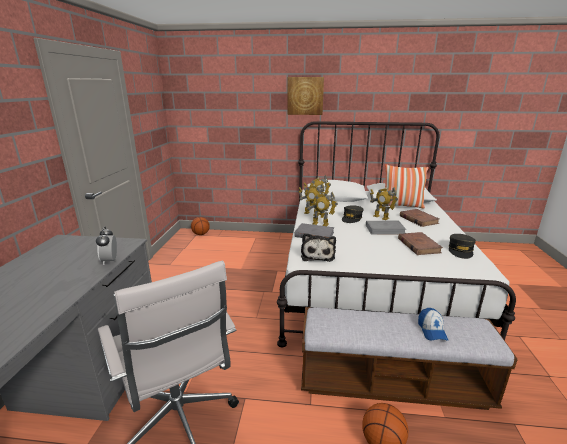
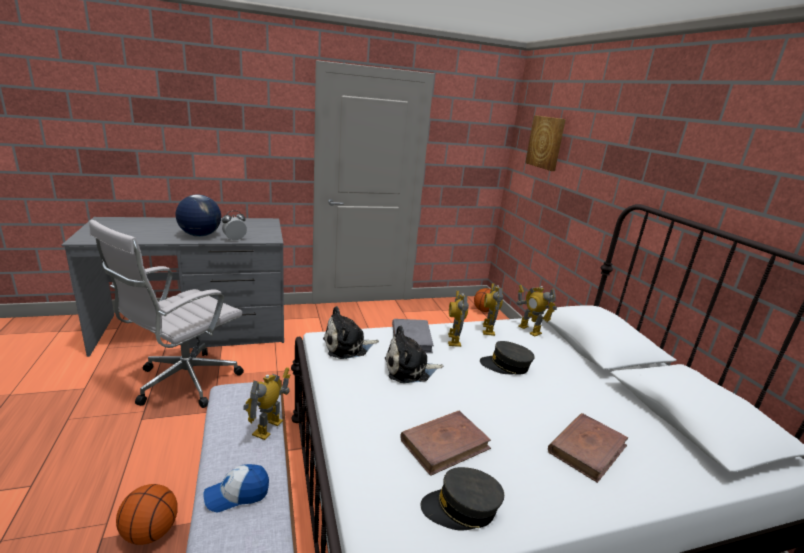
camera: 65 degrees right, 0 degrees up
(65, 281) = (200, 235): none -> globe
(305, 96) = (648, 157): picture -> picture (546, 142)
(350, 241) = (410, 369): none -> plush toy
(381, 217) = (545, 397): toy robot -> toy robot (268, 428)
(385, 229) = (488, 403): grey book -> none
(401, 206) = (648, 425): pillow -> none

